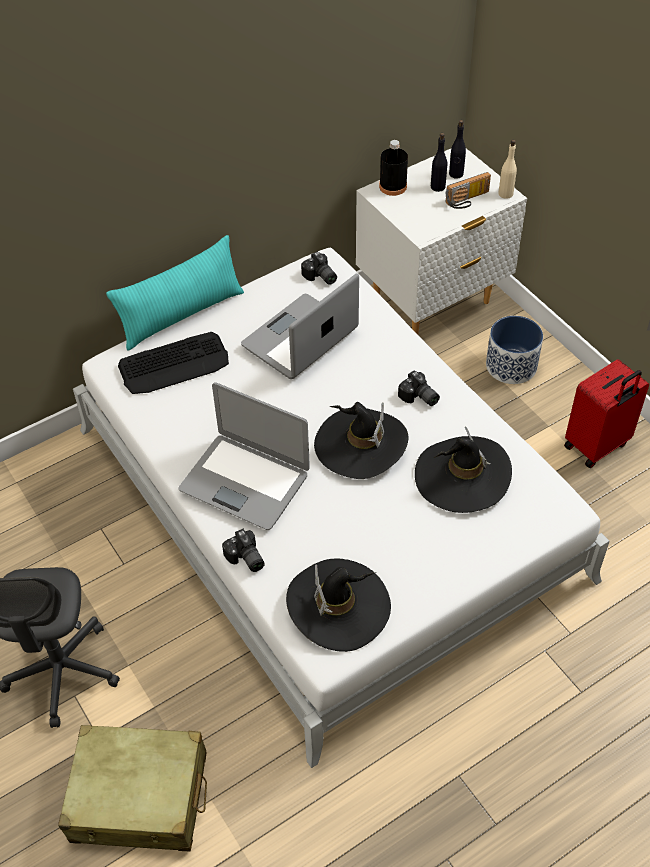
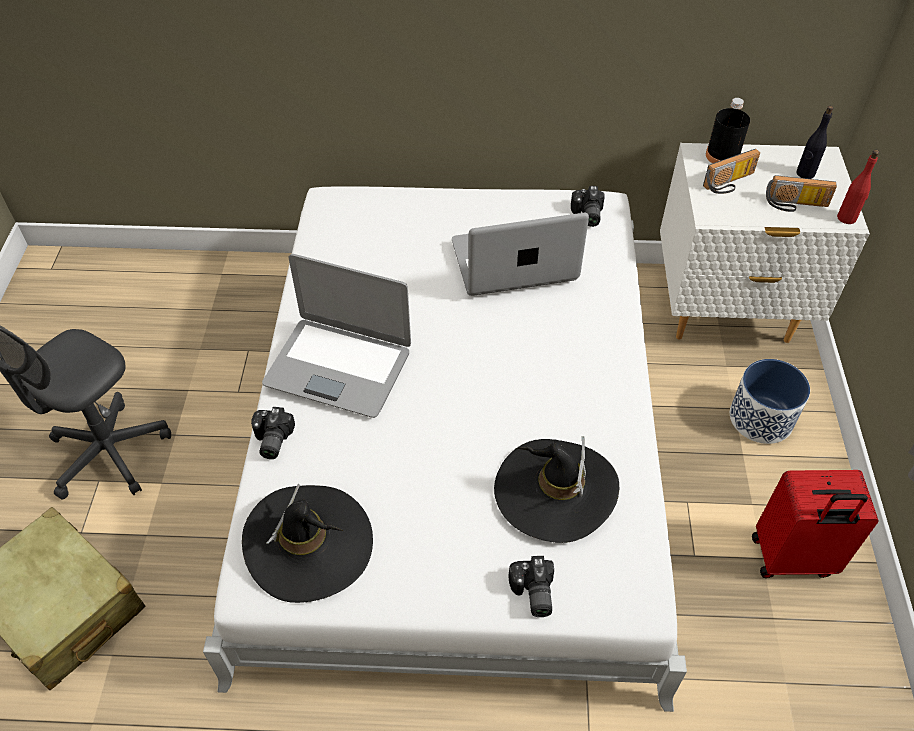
camera: 35 degrees right, 0 degrees up
(174, 364) = (380, 227): keyboard -> none
(181, 315) = (428, 188): turquoise pillow -> none
(245, 481) = (339, 367): laptop -> laptop turned 45 degrees counterclockwise
(361, 445) = (478, 396): black hat -> none
(414, 205) = (730, 183): none -> radio
(419, 398) = (583, 384): camera -> camera (532, 594)
(438, 187) = (772, 177): black bottle -> none
(506, 194) = (847, 218): beige bottle -> red bottle

